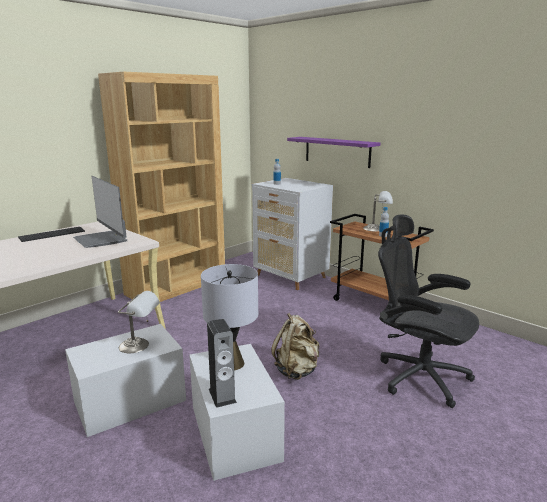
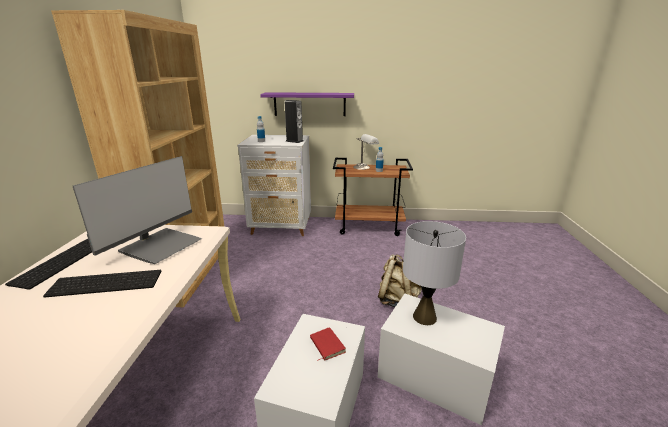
camera: 40 degrees left, 5 degrees up
(49, 249) = (107, 282): none -> keyboard
(102, 240) = (160, 246): monitor -> monitor turned 75 degrees counterclockwise
(140, 345) = (326, 345): white table lamp -> red book
(222, 396) = (467, 348): speaker -> speaker (294, 141)
(418, 376) = (463, 268): office chair -> none

